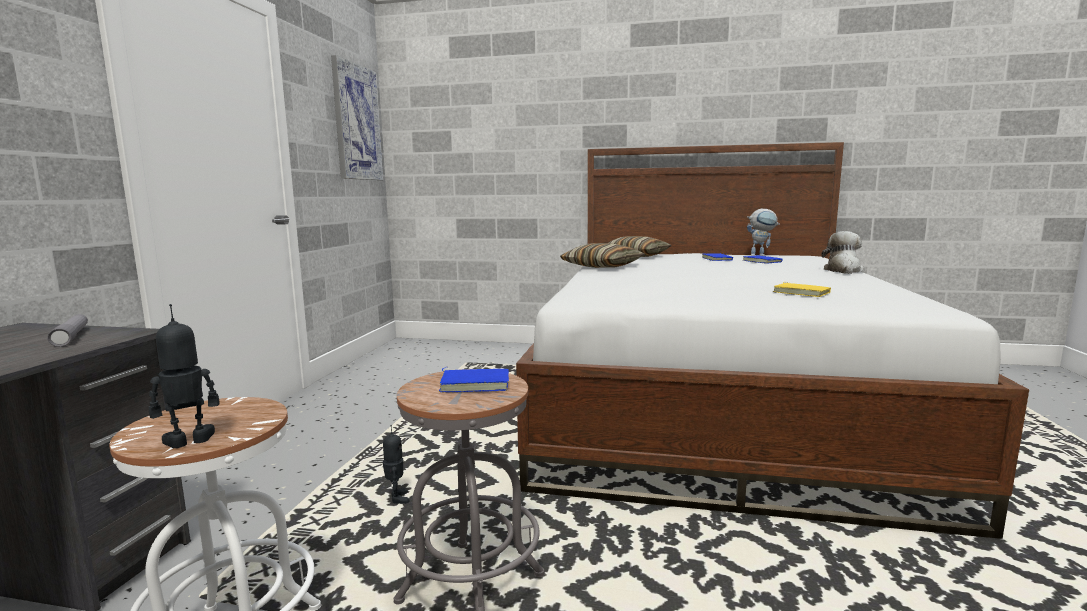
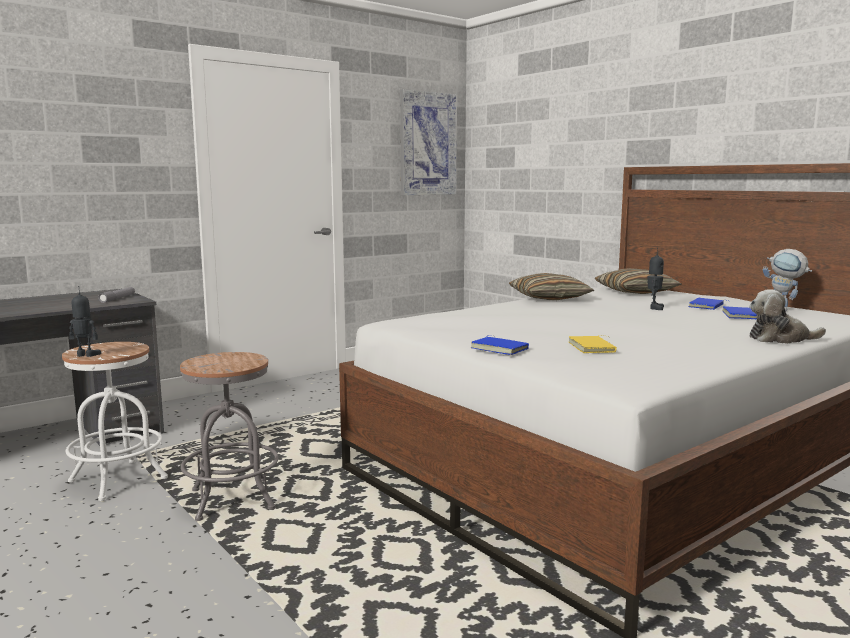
camera: 40 degrees right, 0 degrees up
(397, 499) = (274, 447): toy robot -> toy robot (654, 308)
(475, 383) = (235, 361): blue book -> blue book (500, 348)
(843, 271) = (780, 339): plush toy -> plush toy turned 150 degrees counterclockwise

